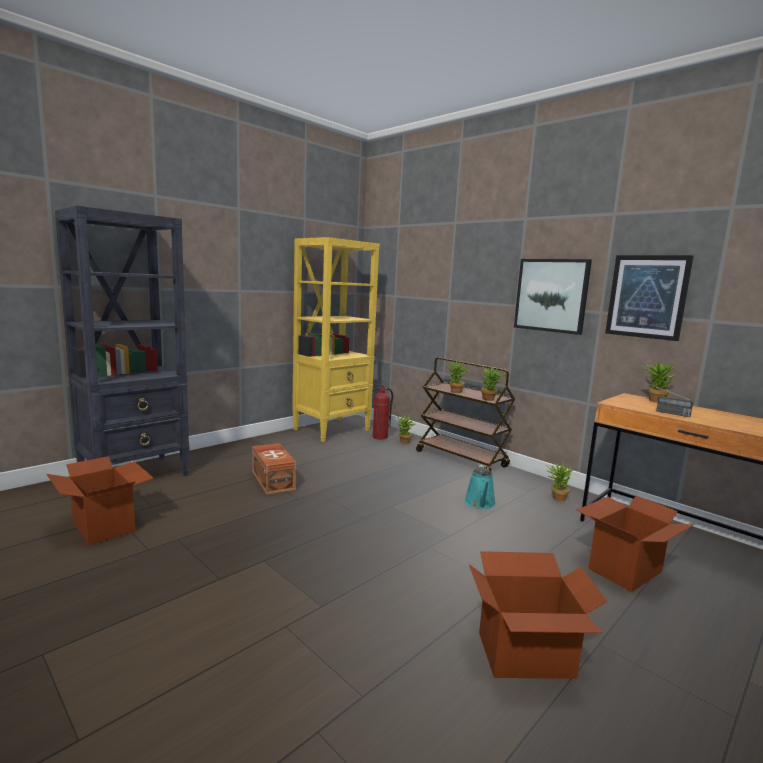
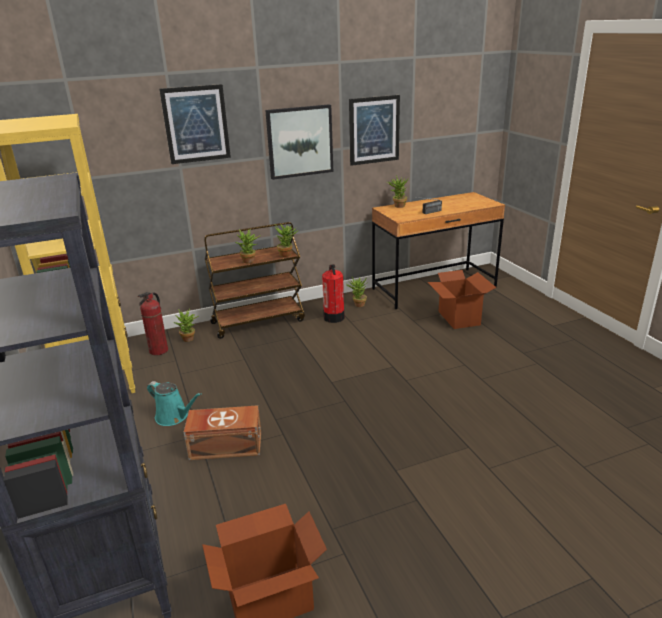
camera: 65 degrees left, 15 degrees up
(465, 265) = (196, 124): none -> picture
(480, 503) = (350, 338): turquoise watering can -> turquoise watering can (174, 416)
(513, 489) = (334, 317): none -> fire extinguisher
(526, 656) = (530, 378): cardboard box -> none

